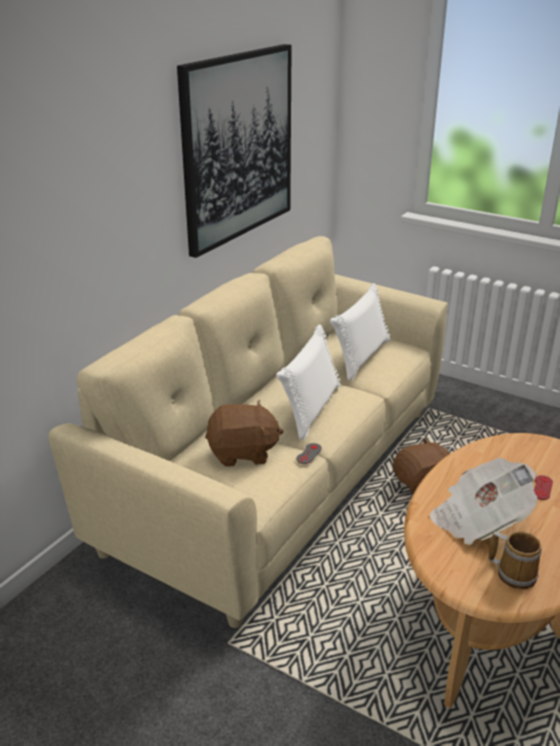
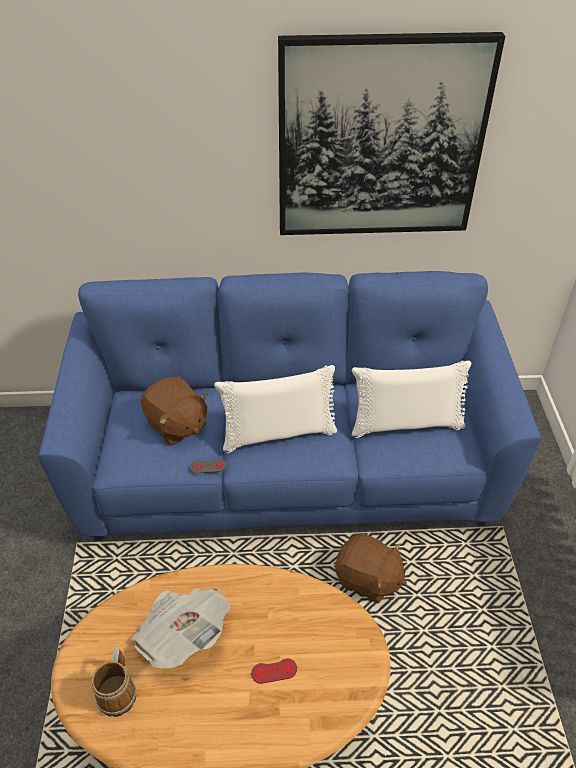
camera: 55 degrees right, 15 degrees up
(280, 475) = (289, 468): beige sofa -> blue sofa

